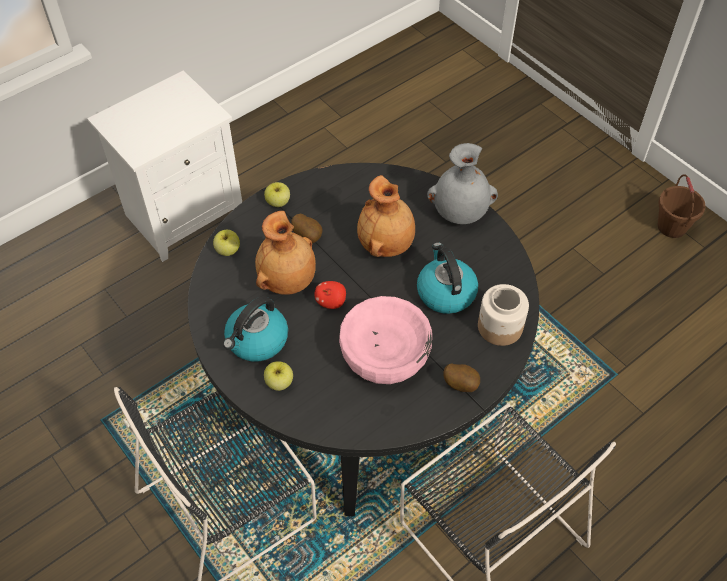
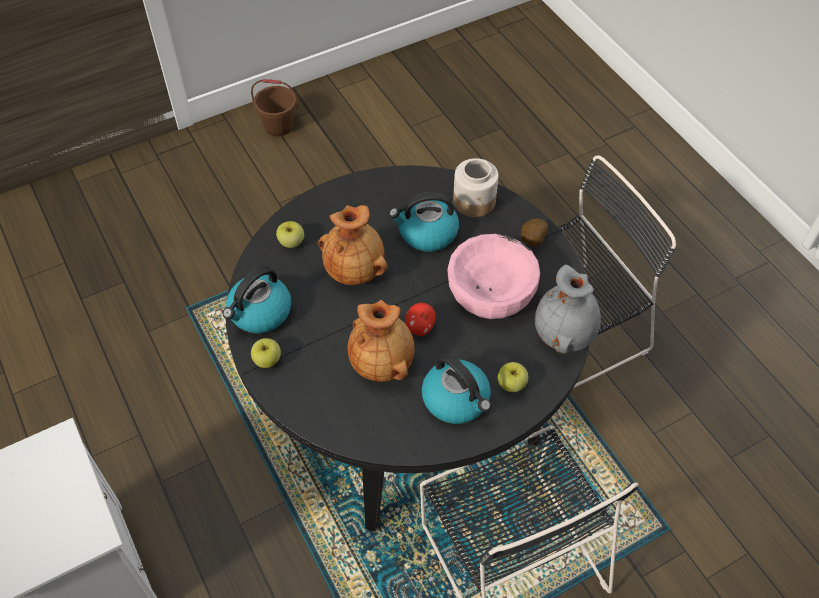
camera: 80 degrees left, 0 degrees up
(228, 250) = (325, 417): apple -> apple (291, 242)
(308, 236) = (326, 337): potato -> none
(325, 188) = (259, 313): none -> kettle
(460, 213) = (331, 204): grey vase -> grey vase (565, 335)

